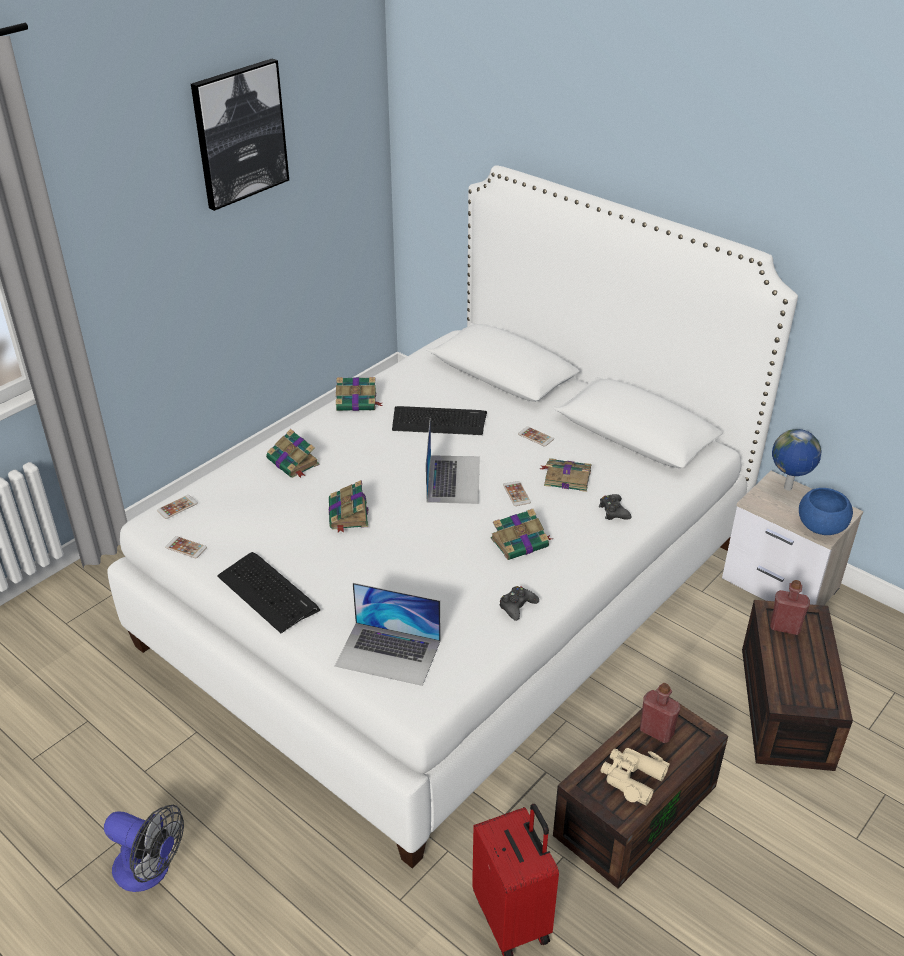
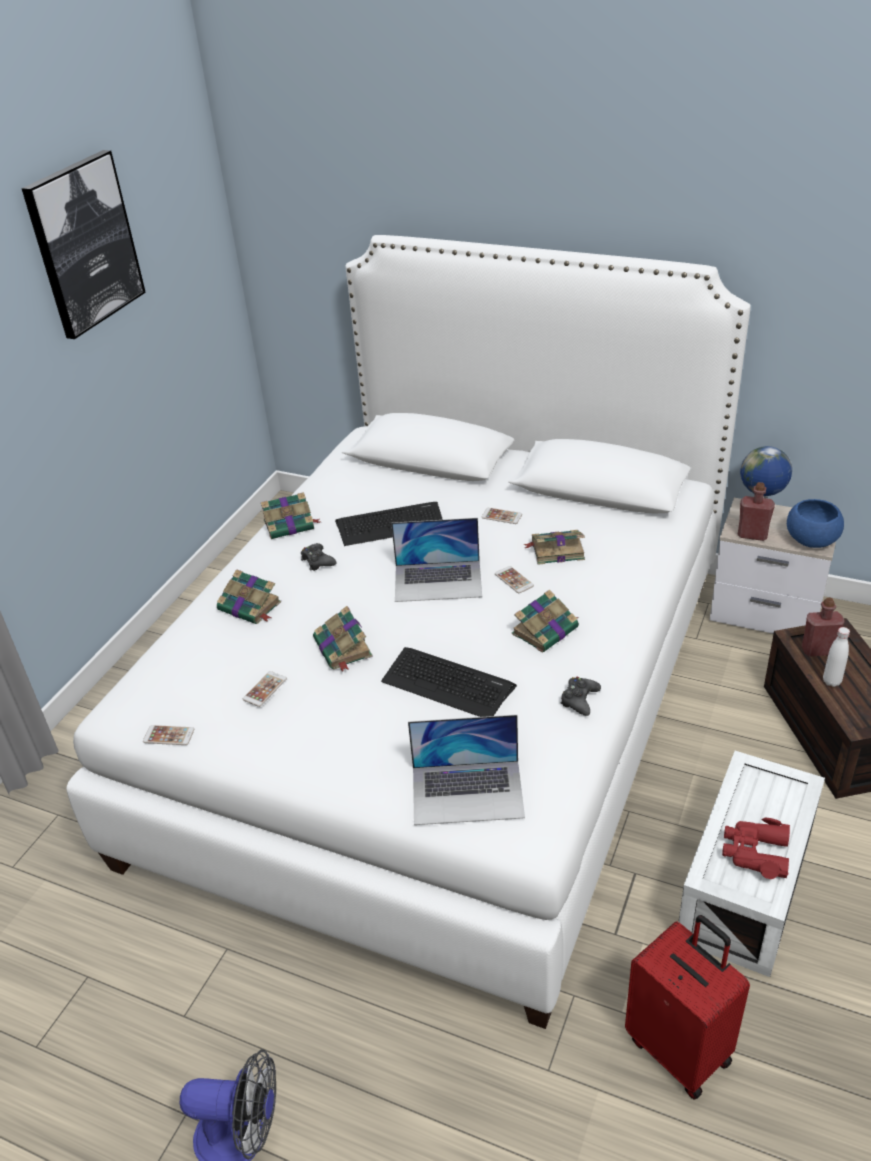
camera: 15 degrees left, 0 degrees up
(177, 507) = (136, 691): phone -> phone (265, 689)
(268, 592) = (293, 761): keyboard -> keyboard (447, 683)
(453, 479) = (438, 581): laptop -> laptop turned 105 degrees clockwise
(613, 511) = (623, 573): black game controller -> black game controller (317, 561)
(632, 778) = (755, 852): beige binoculars -> red binoculars
(635, 807) = (743, 882): brown storage box -> white storage box
(656, 731) = (753, 794): red bottle -> red bottle (752, 535)
(781, 657) = (831, 681): none -> white bottle

